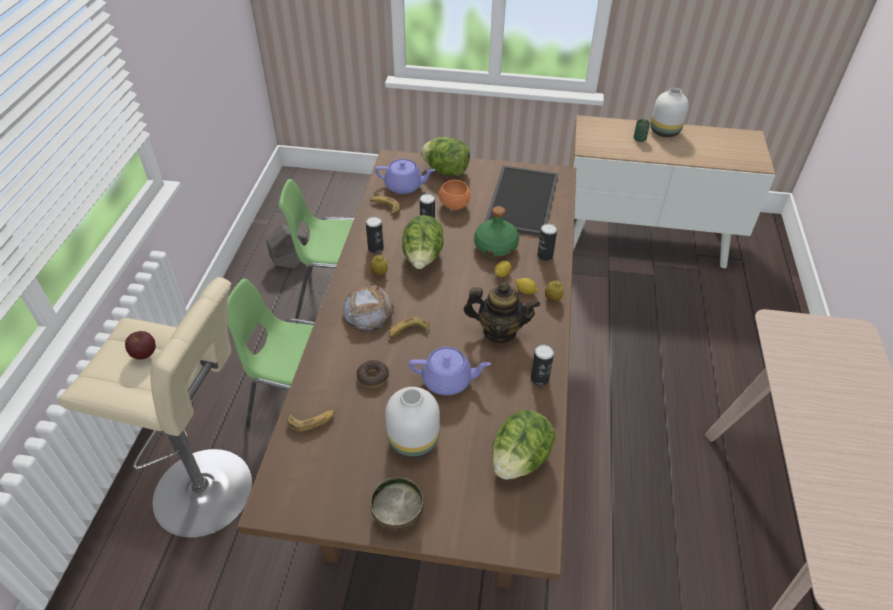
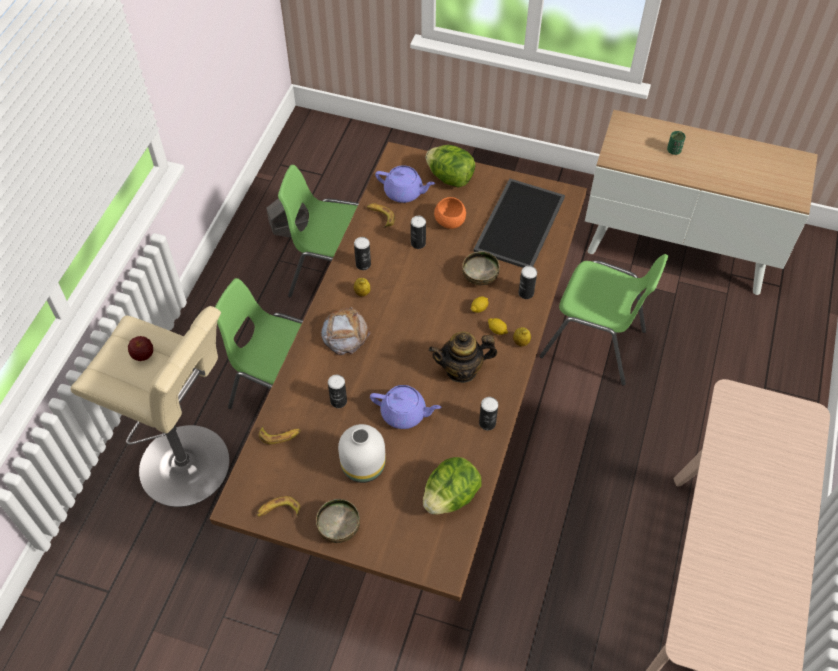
camera: 10 degrees right, 10 degrees up
(373, 377) = (338, 401): donut -> can
(408, 331) = (378, 359): banana -> banana (278, 511)
(423, 258) = (406, 281): lettuce -> none
(496, 247) = (480, 277): green bottle -> bowl
(499, 331) = (462, 370): teapot -> teapot turned 150 degrees clockwise
(594, 325) = (594, 344): none -> green chair
(663, 131) = (704, 143): white vase -> none

